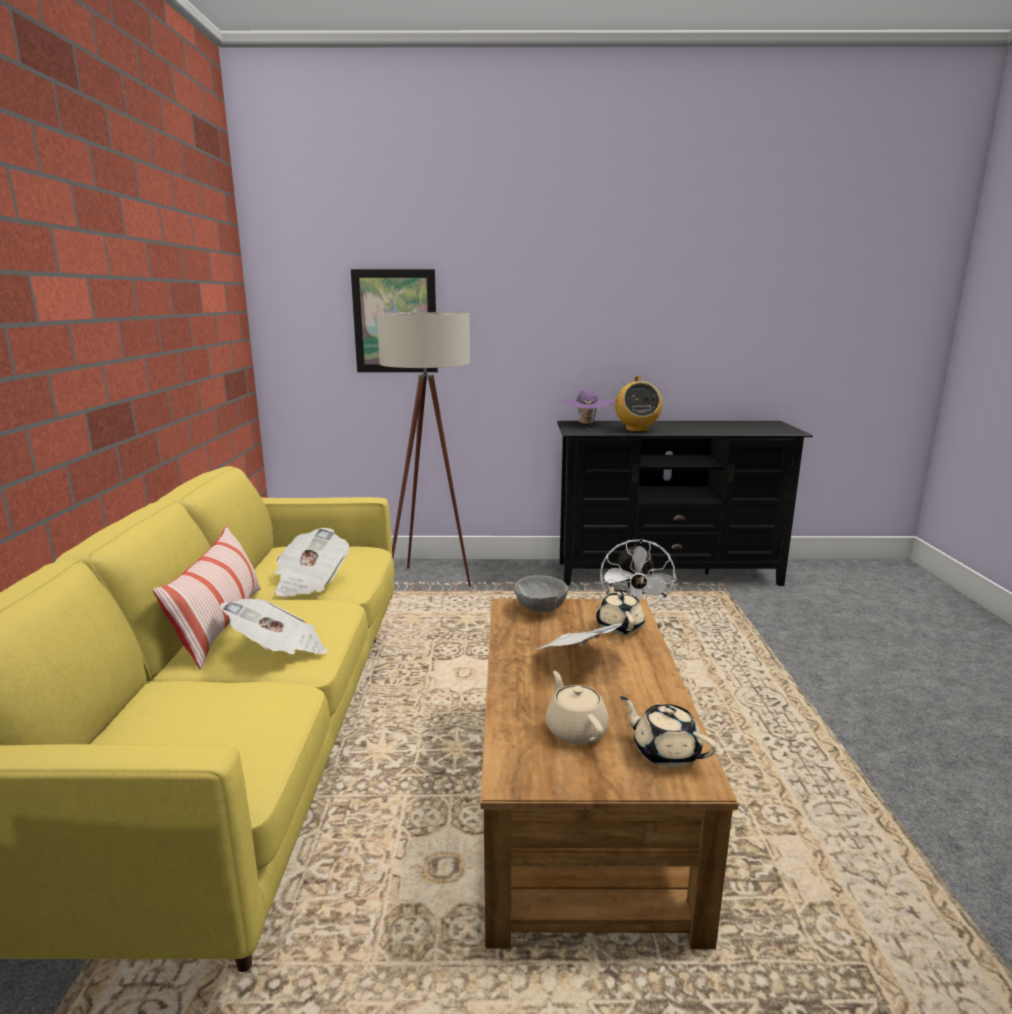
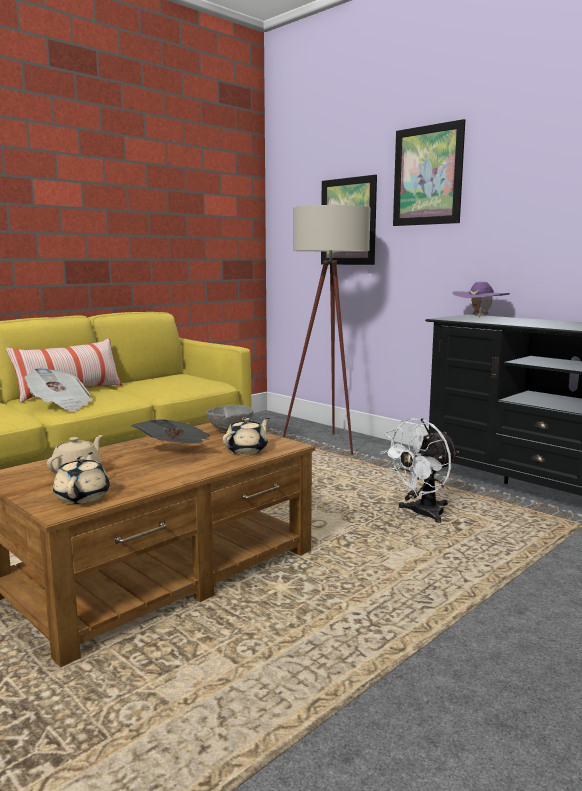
camera: 45 degrees right, 5 degrees down
(310, 582) = (150, 388): newspaper -> none
(503, 276) = (427, 175): none -> picture
(636, 429) = (508, 322): radio -> none

